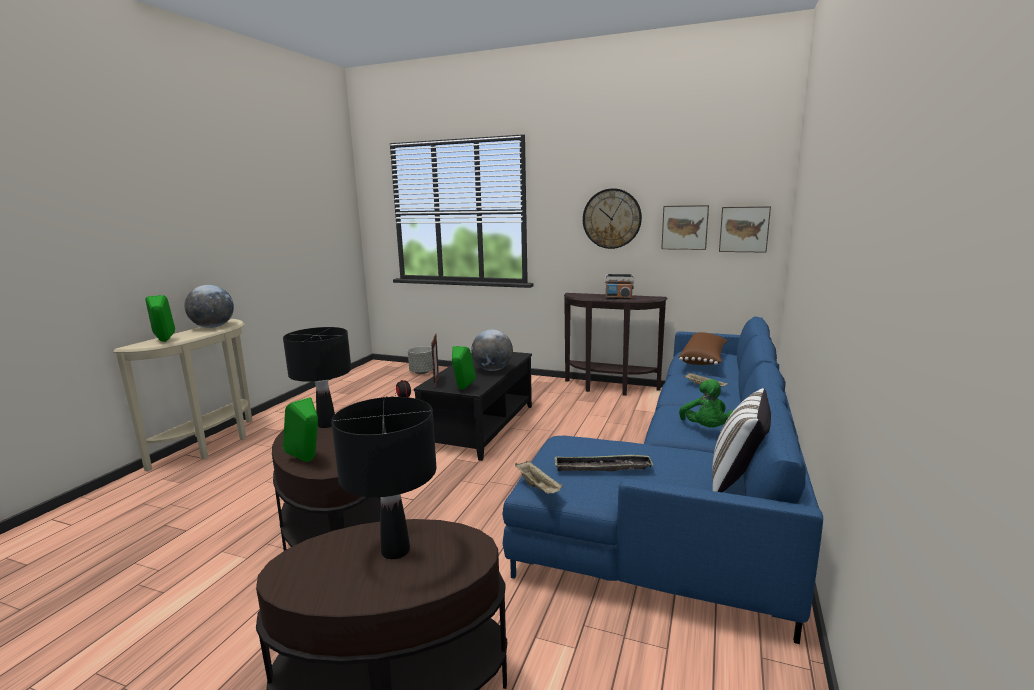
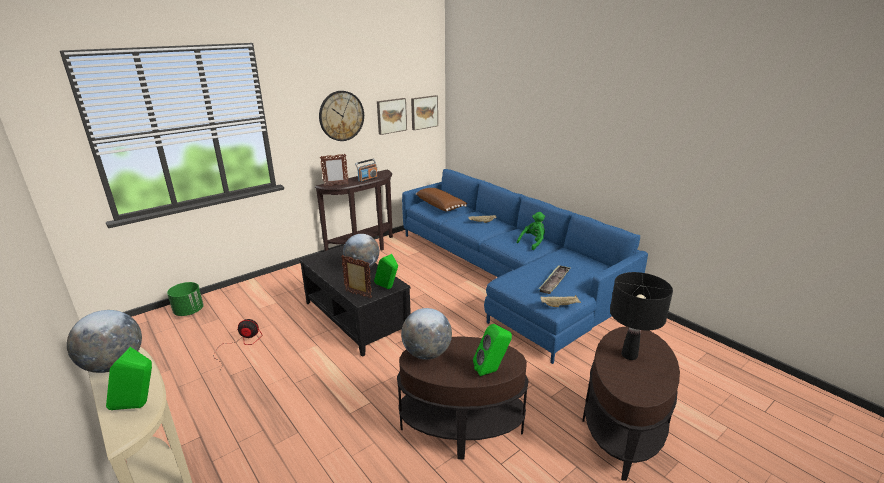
camera: 60 degrees left, 10 degrees up
(326, 424) = (426, 353): black table lamp -> globe
(422, 372) = (189, 311): grey planter -> green planter
(579, 295) = (336, 185): none -> picture frame
(706, 429) = (533, 242): green plush toy -> green plush toy turned 75 degrees counterclockwise
(737, 481) = (586, 258): white pillow -> none

